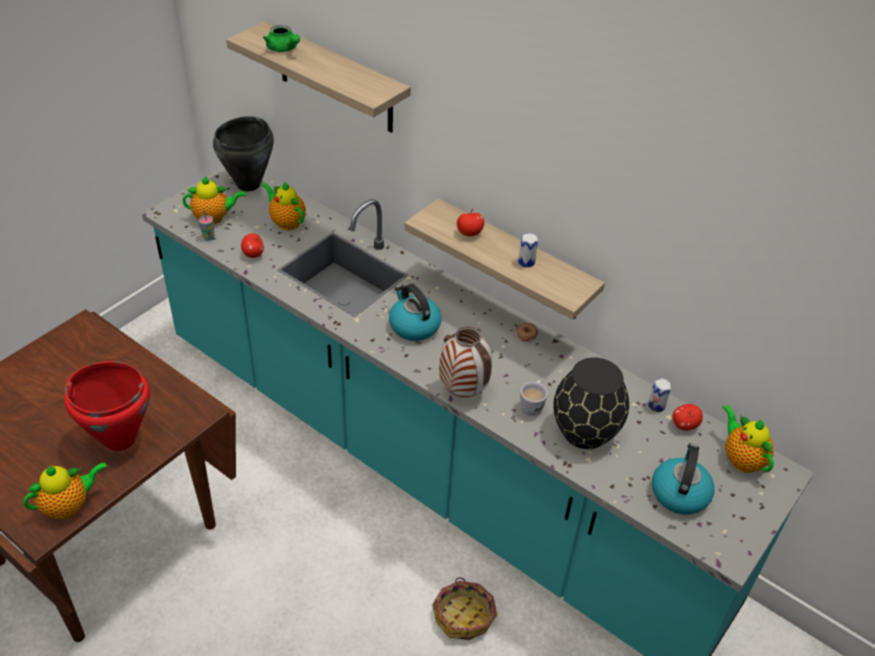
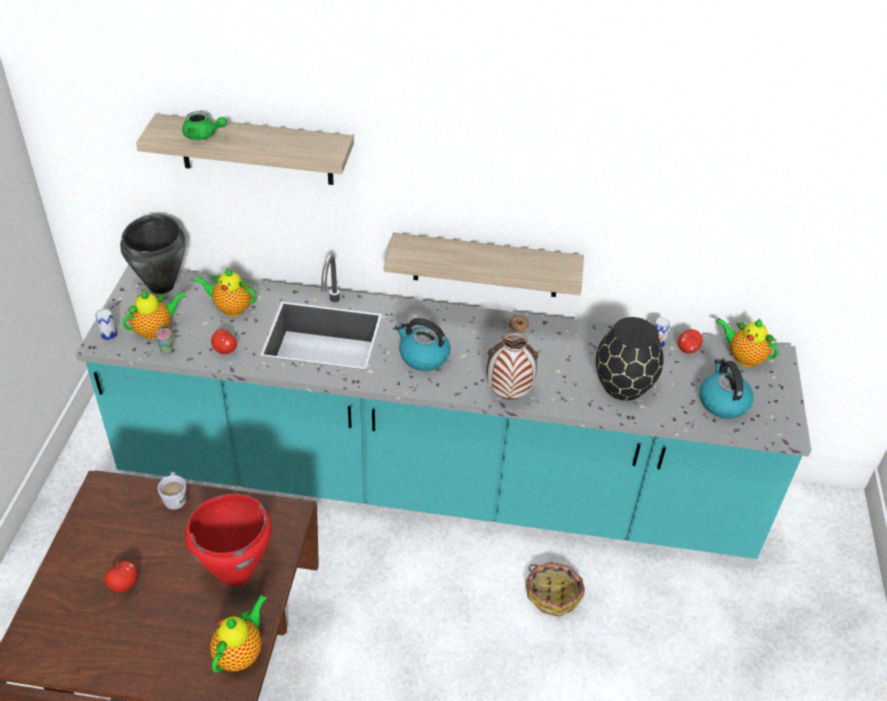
camera: 30 degrees left, 0 degrees up
(469, 233) = (446, 254): apple -> apple (123, 584)
(526, 262) = (512, 261): can -> can (109, 335)
(532, 405) = (569, 382): white mug -> white mug (175, 498)

